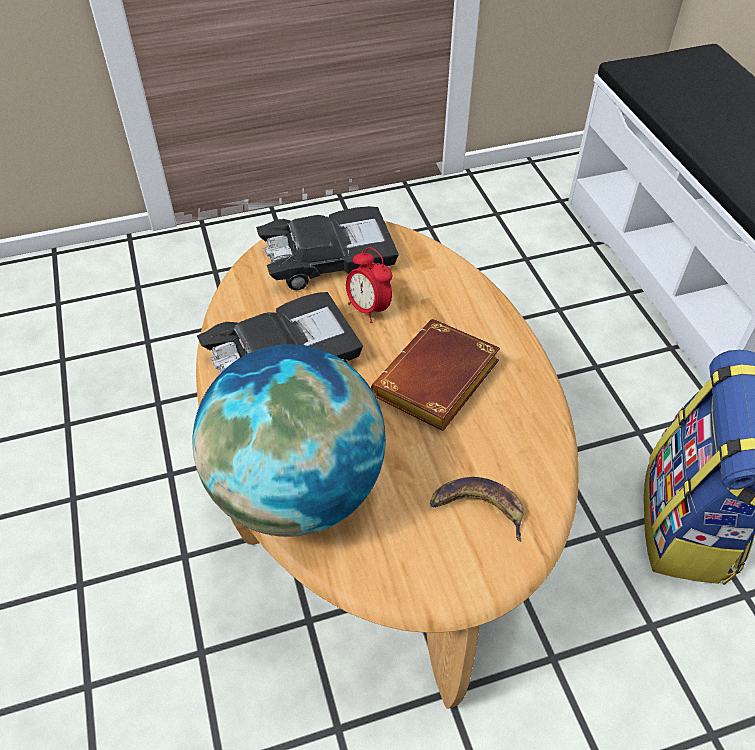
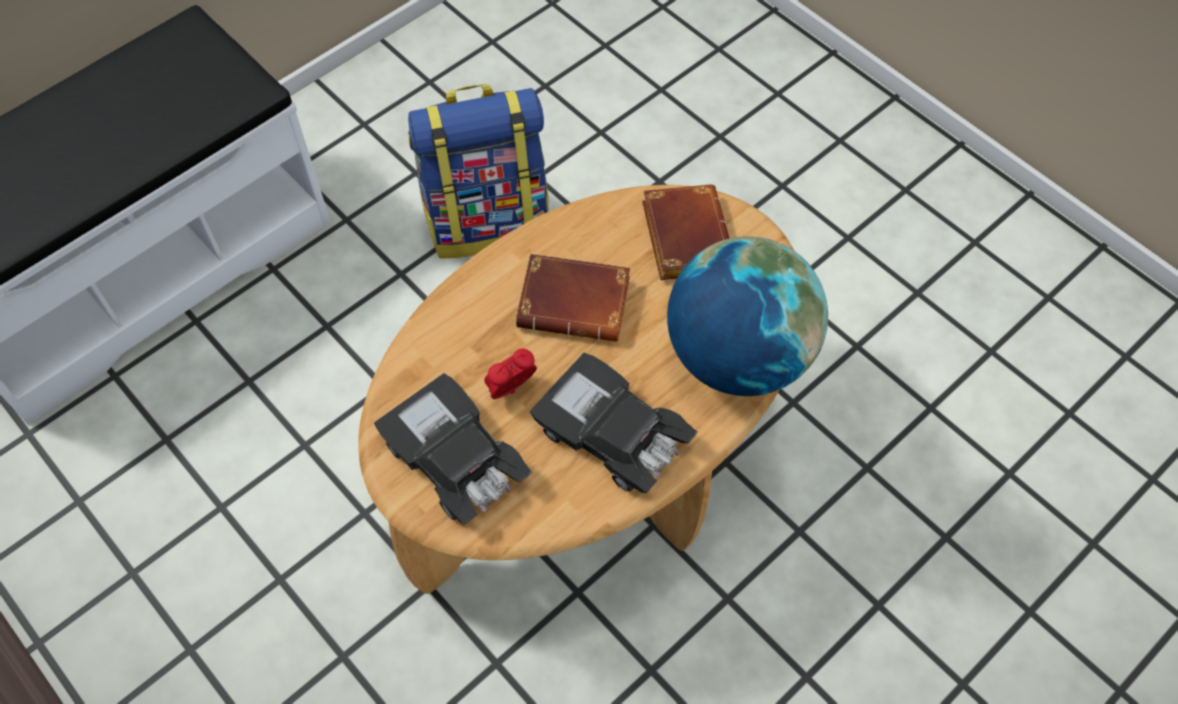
camera: 115 degrees left, 10 degrees up
(368, 309) = (511, 390): alarm clock -> alarm clock turned 150 degrees counterclockwise
(478, 508) = (683, 236): banana -> brown book

